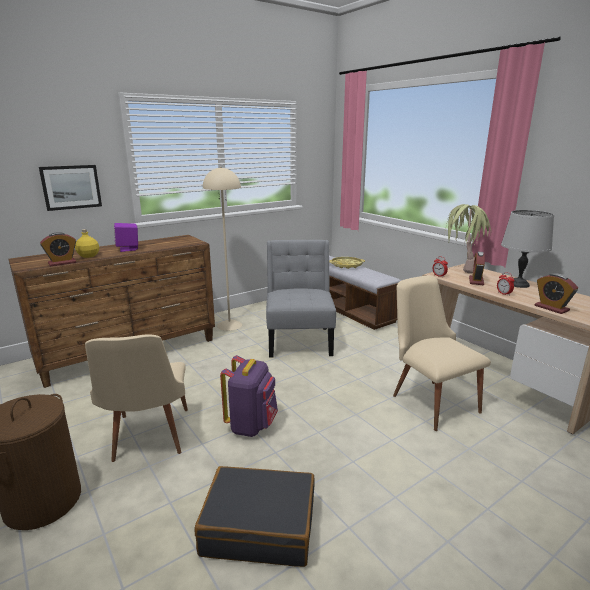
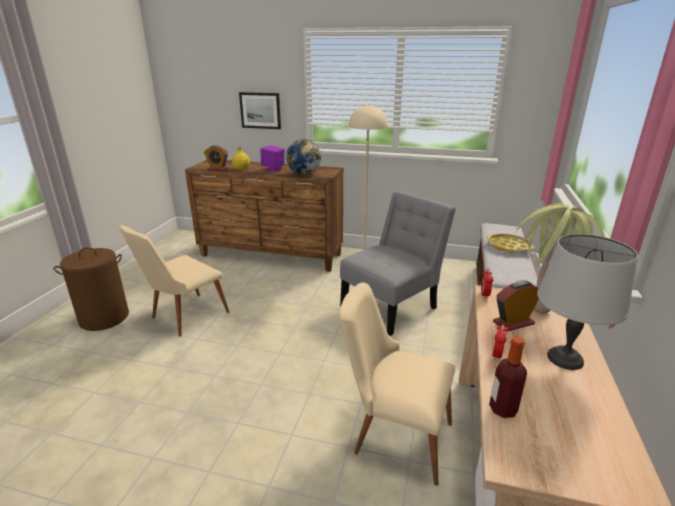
camera: 50 degrees right, 5 degrees up
(171, 245) = (304, 174): none -> globe
(251, 425) = (237, 348): purple backpack -> none
(259, 526) = (128, 409): black suitcase -> none
(430, 399) = (394, 434): beige chair -> beige chair turned 90 degrees counterclockwise
(551, 308) = (503, 409): alarm clock -> bottle

